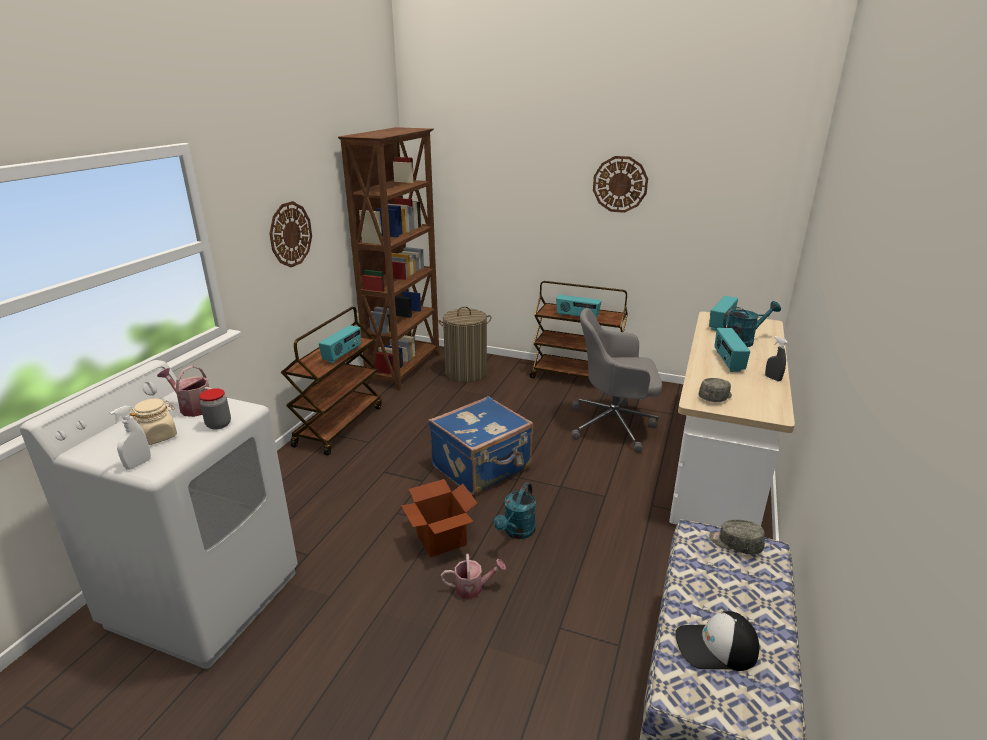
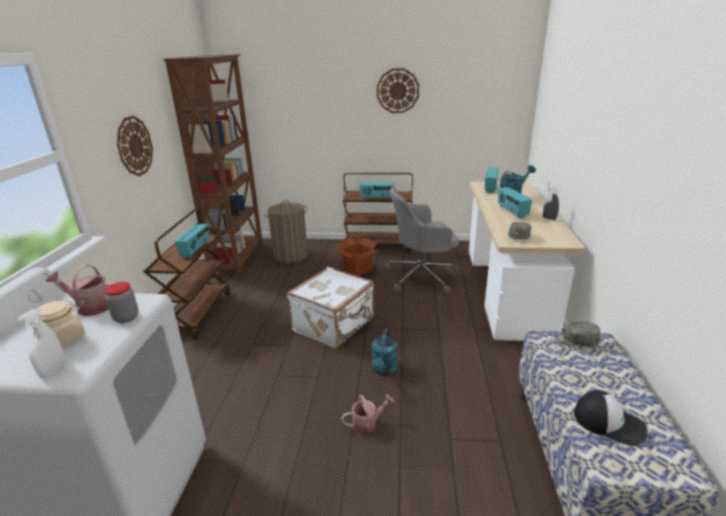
camera: 15 degrees left, 0 degrees up
(441, 539) = (324, 389): cardboard box -> cardboard box (357, 269)
(482, 467) = (335, 325): blue suitcase -> white suitcase
(716, 647) = (609, 422): cap -> cap turned 135 degrees counterclockwise

